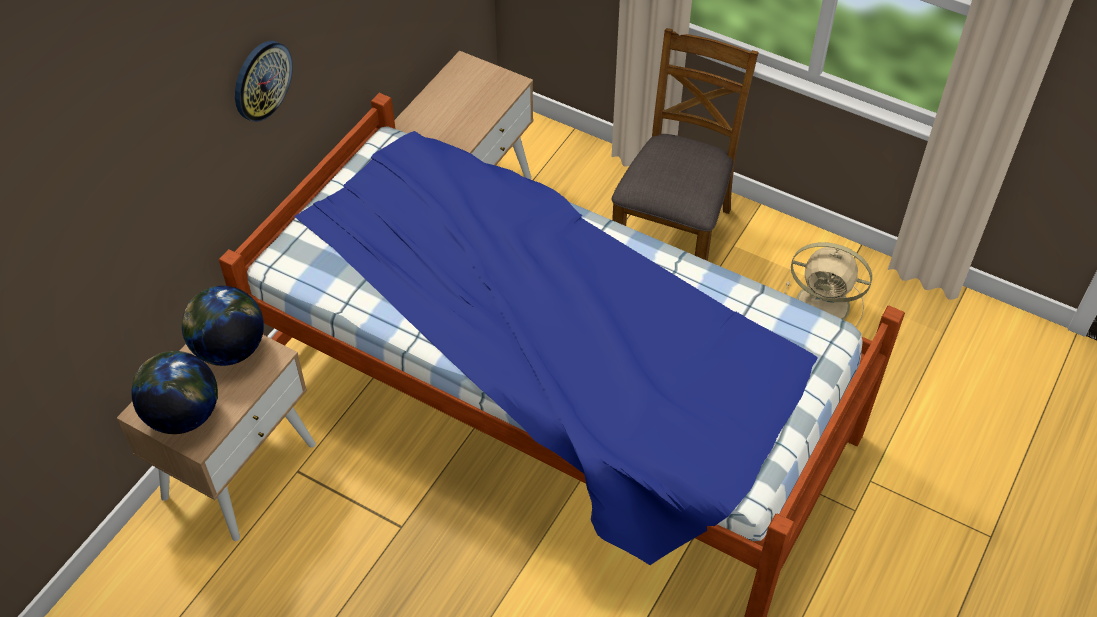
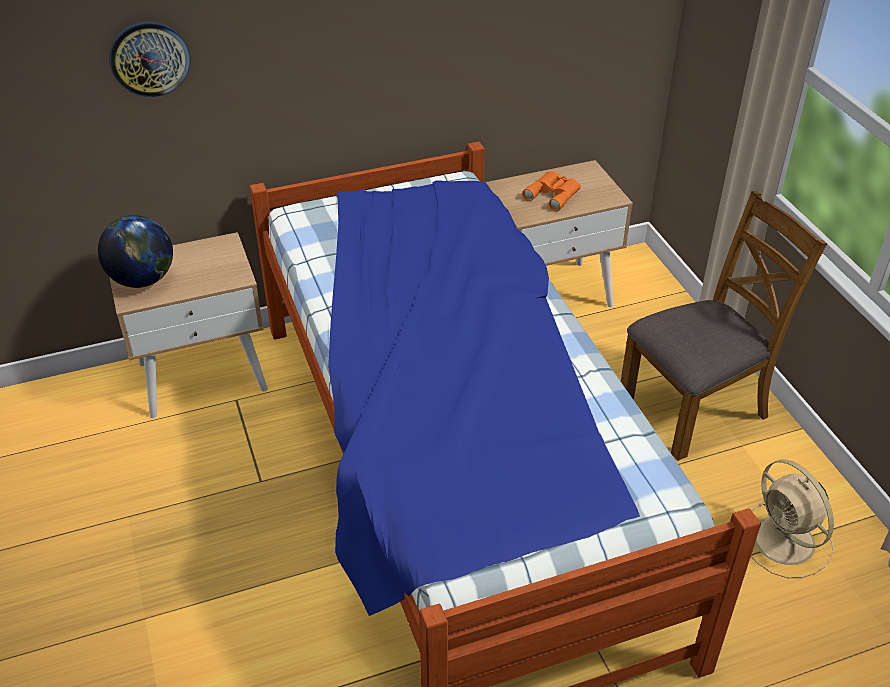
camera: 40 degrees right, 10 degrees down
(230, 349) = (217, 258): globe -> none
(261, 80) = (341, 51): wall clock -> wall clock (149, 58)
(460, 106) = (554, 194): none -> orange binoculars

